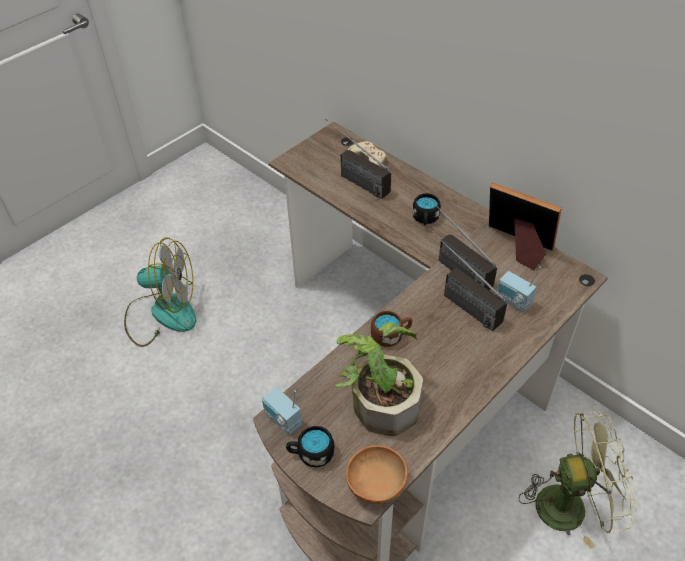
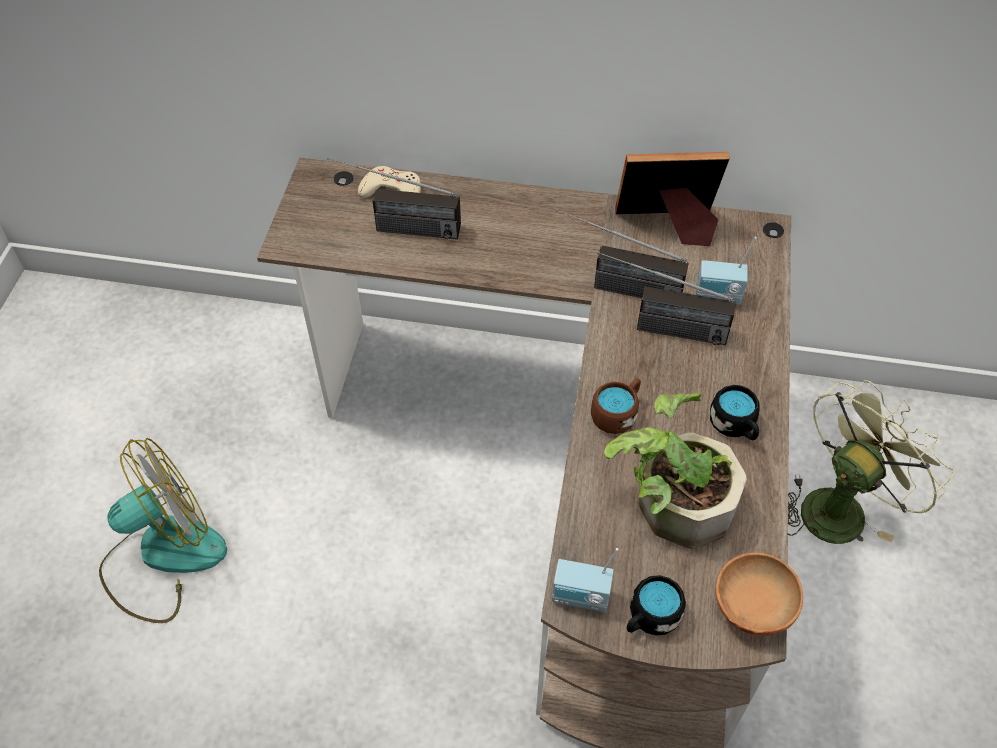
camera: 35 degrees left, 5 degrees up
(425, 219) = (534, 241): black mug -> black mug (735, 426)

